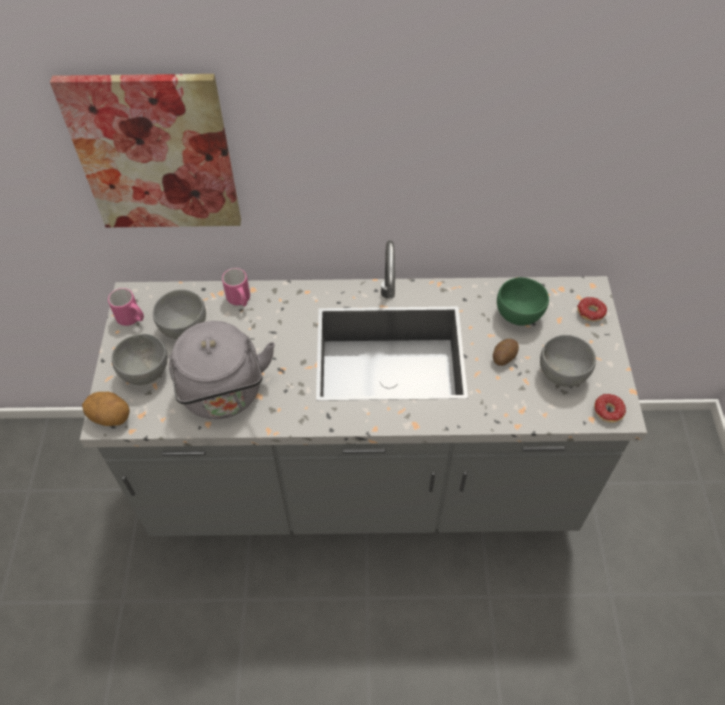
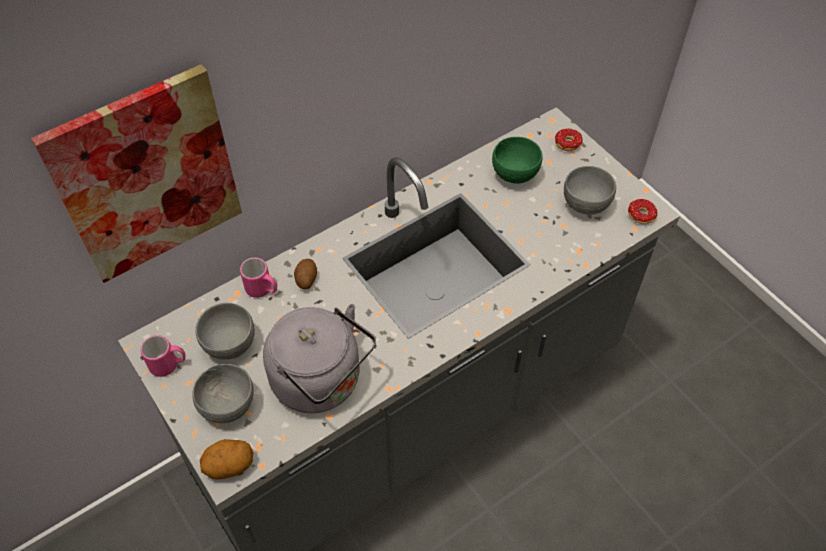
camera: 35 degrees left, 0 degrees up
(503, 357) = (531, 215): potato -> potato (306, 279)

